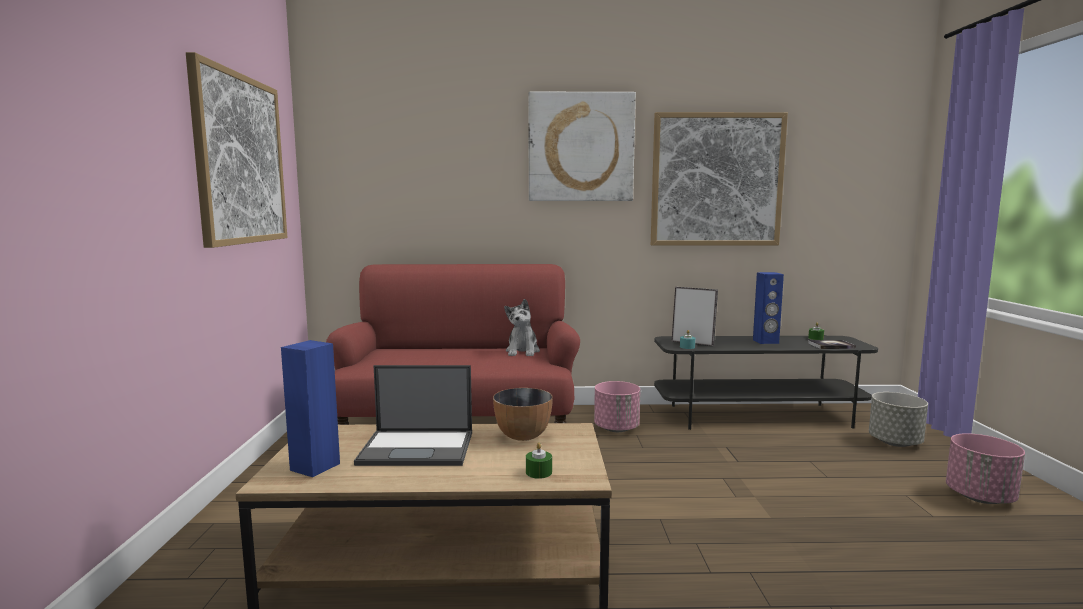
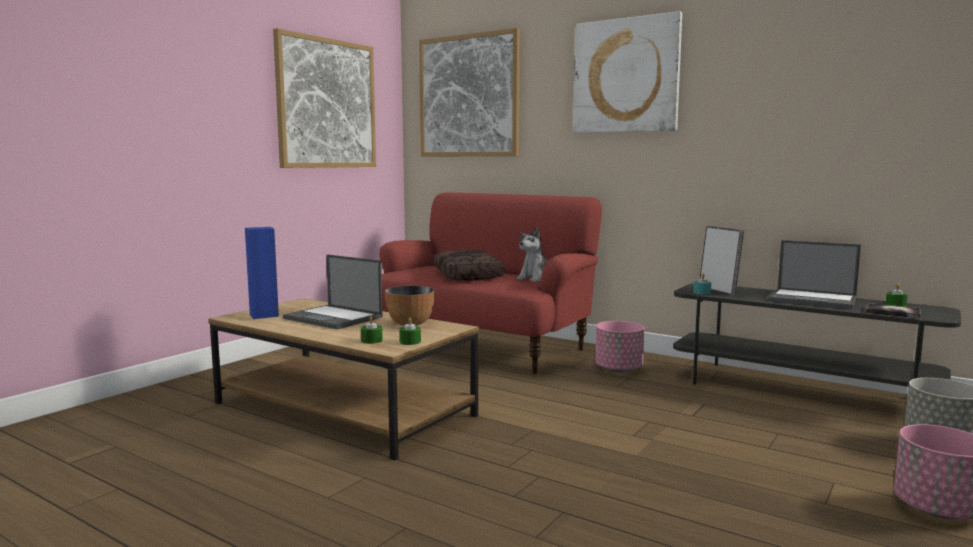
camera: 35 degrees right, 0 degrees up
(452, 358) = (469, 276): none -> brown pillow
(580, 462) = (410, 342): none -> green candle
(716, 180) = (777, 103): picture -> picture (469, 96)
(765, 341) = (814, 299): blue speaker -> laptop

